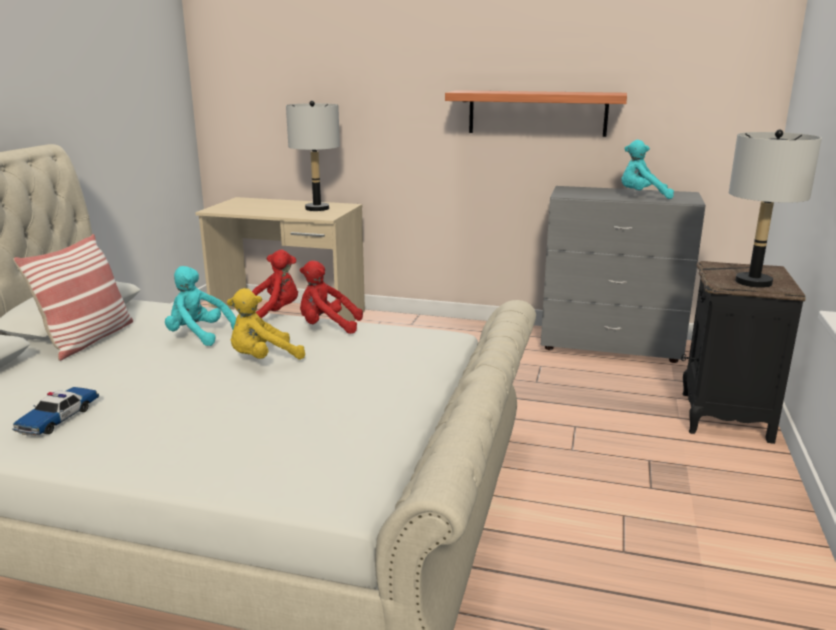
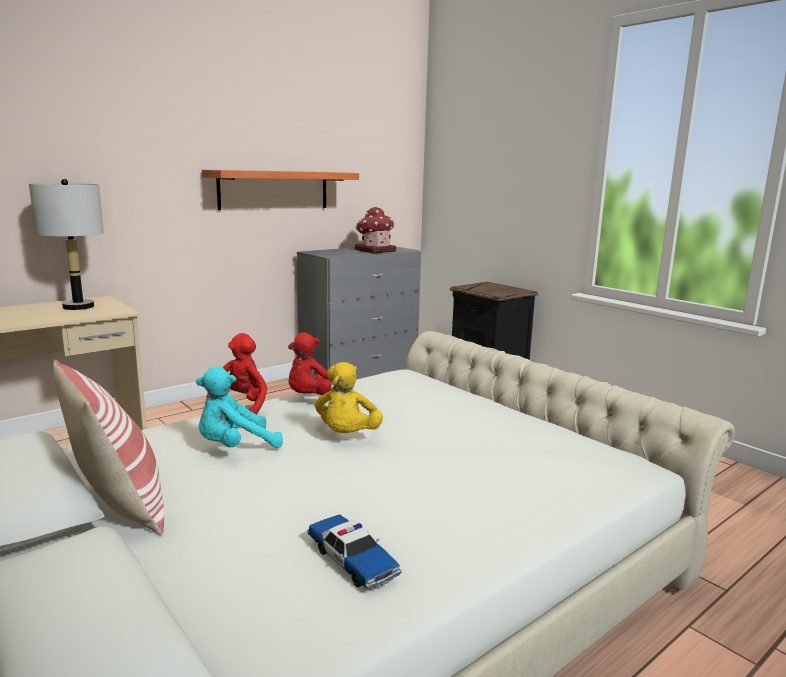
camera: 55 degrees left, 5 degrees down
(642, 197) = (374, 250): turquoise plush toy -> toy house
(753, 282) = (504, 290): grey table lamp -> none

